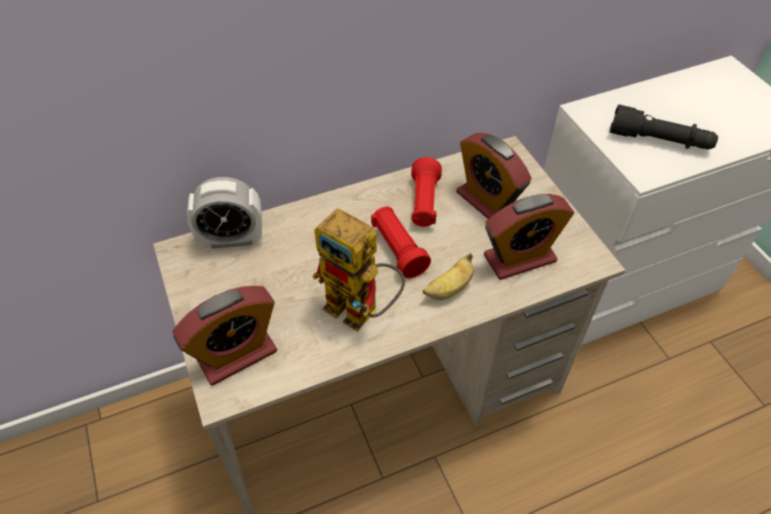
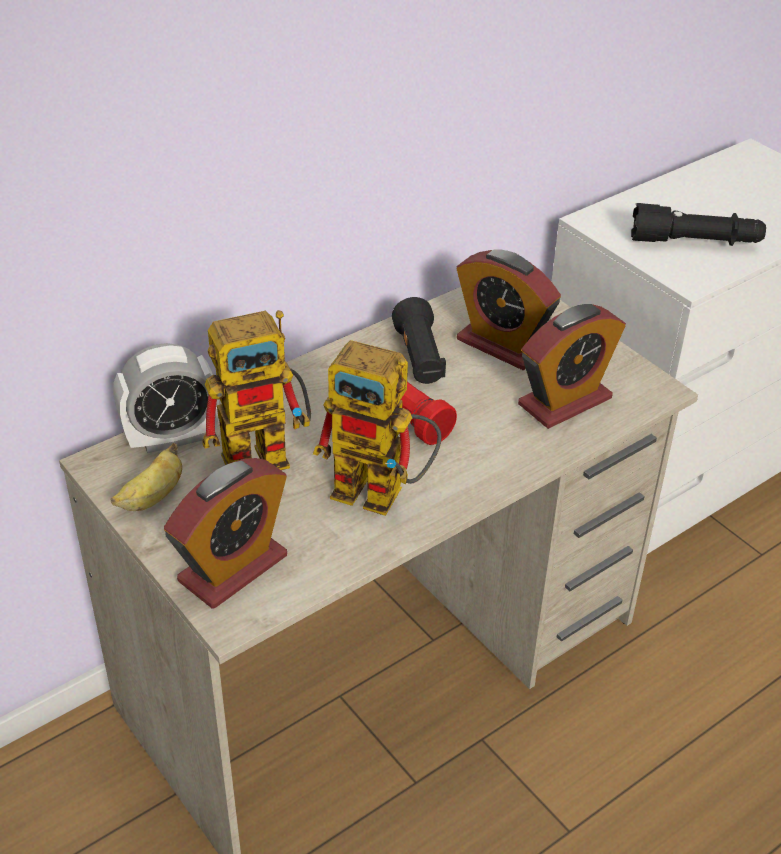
camera: 15 degrees left, 10 degrees down
(292, 263) = (268, 453): none -> toy robot
(424, 203) = (419, 358): red flashlight -> black flashlight
(449, 289) = (487, 449): banana -> banana (152, 498)

